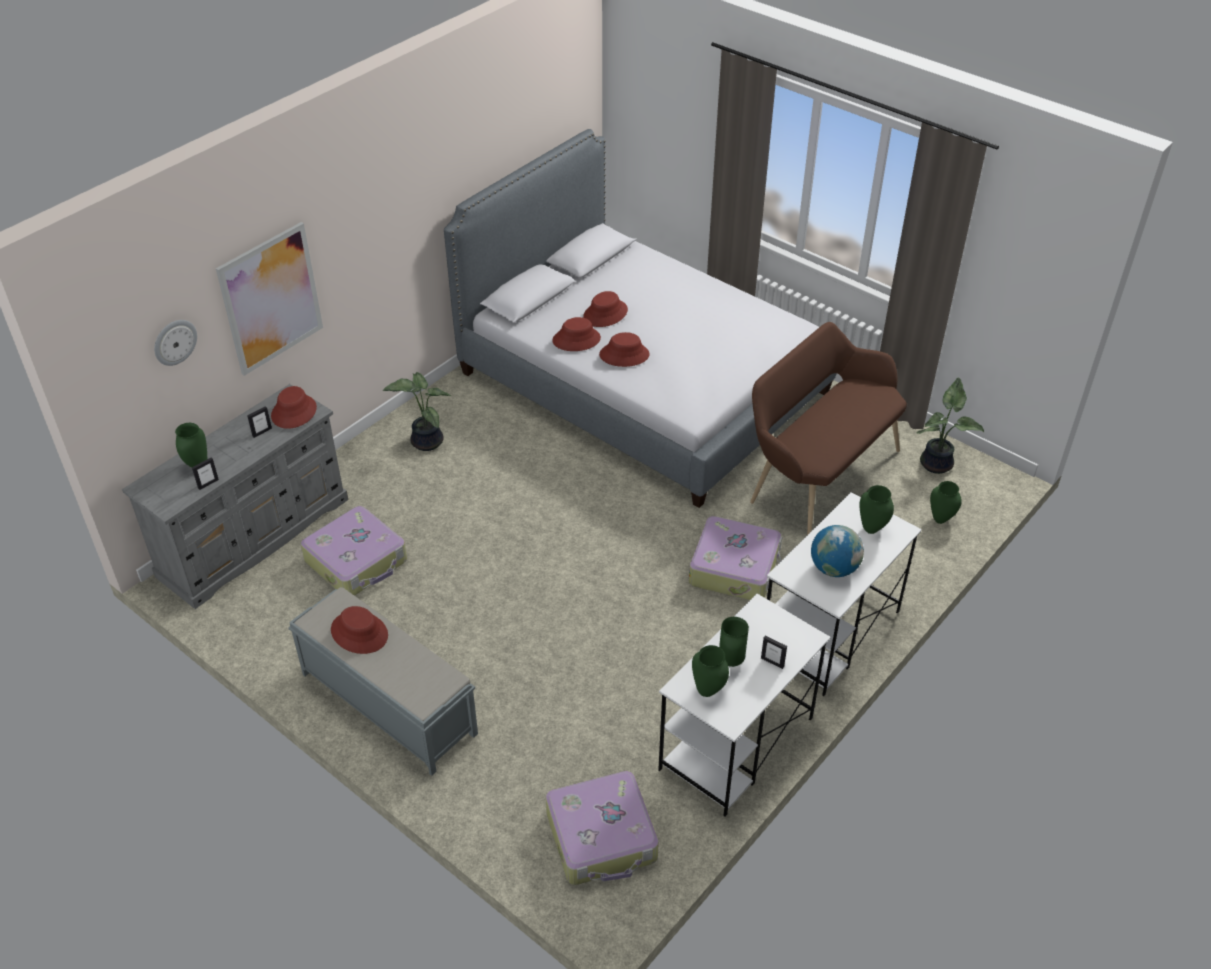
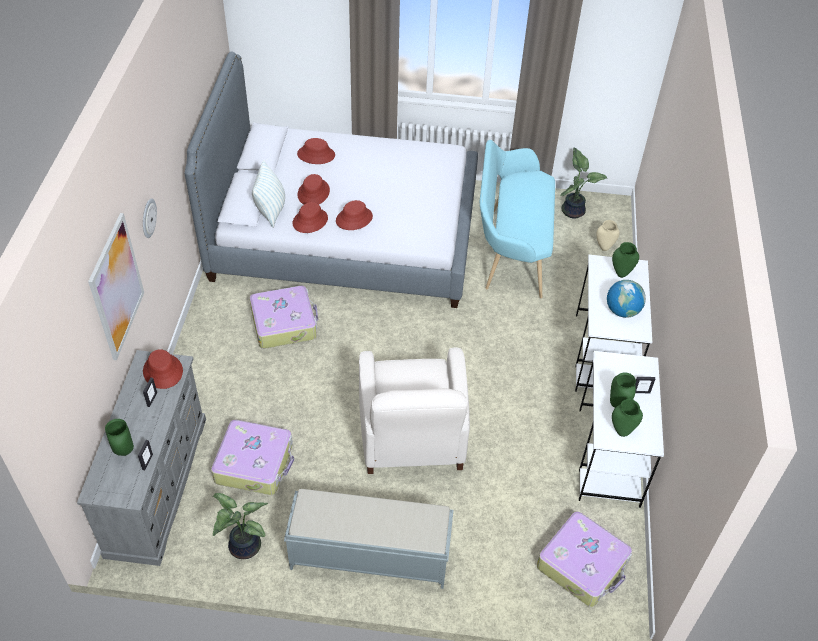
camera: 35 degrees left, 5 degrees up
(174, 342) = (79, 359): wall clock -> wall clock (148, 218)
(359, 633) = (344, 515): red hat -> red hat (316, 155)
(425, 441) = (226, 347): potted plant -> potted plant (242, 547)
(534, 612) = (412, 435): none -> white armchair
(546, 314) = (271, 210): none -> pillow
(735, 568) = (513, 339): suitcase -> suitcase (284, 323)
(818, 474) = (510, 250): brown bench -> turquoise bench
(941, 519) = (604, 247): green vase -> beige vase

